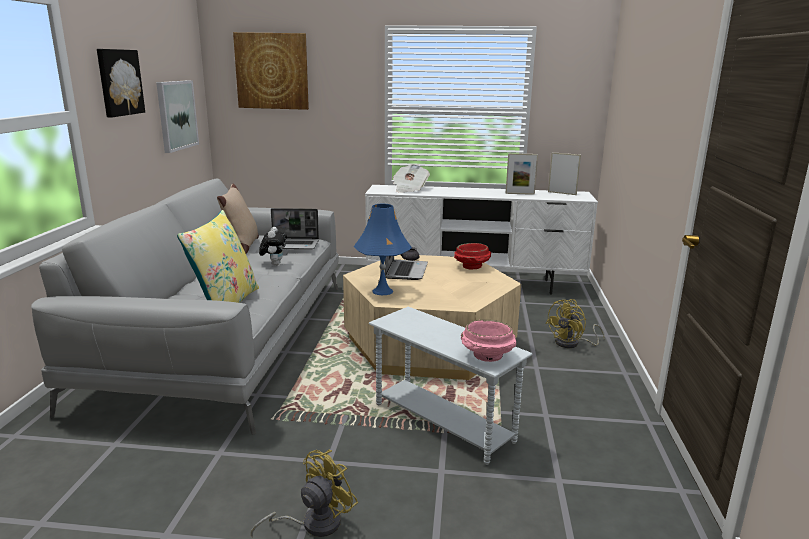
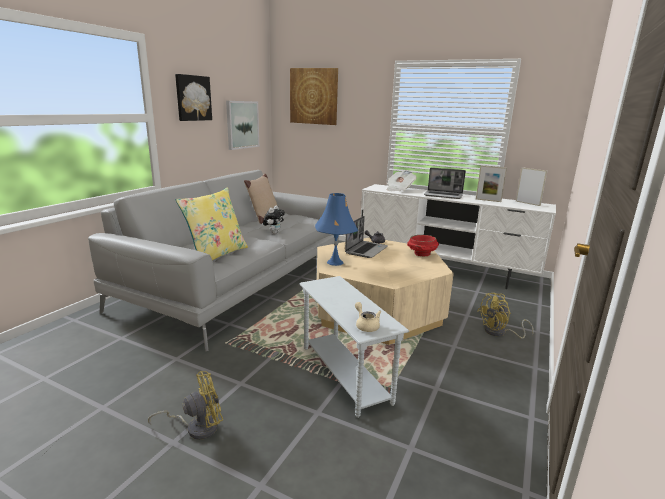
camera: 20 degrees right, 0 degrees up
(293, 245) = (298, 222): laptop -> laptop (444, 195)
(486, 356) = (366, 325): pink bowl -> beige teapot

